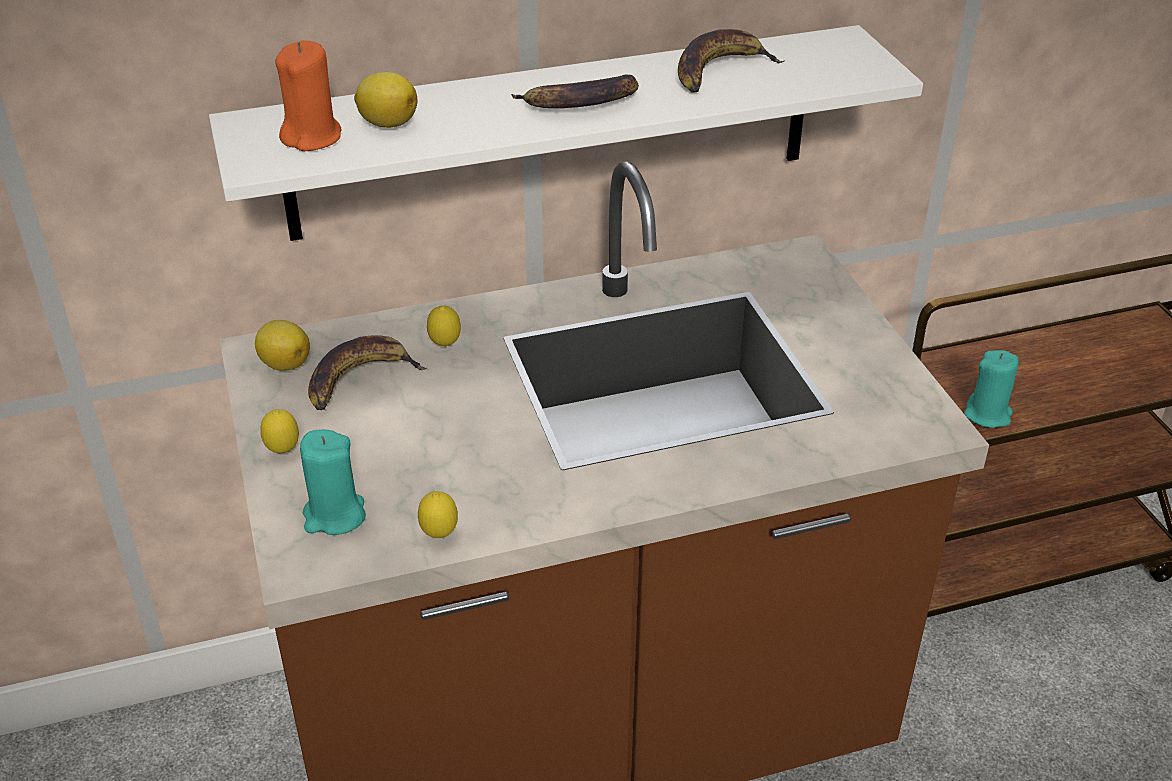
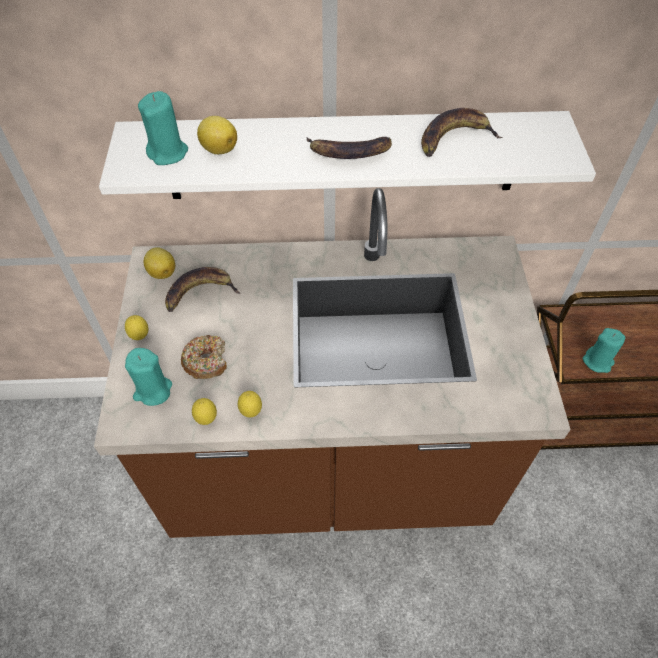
camera: 15 degrees right, 15 degrees up
(312, 137) = (168, 153): orange candle -> turquoise candle
(407, 463) = (206, 361): none -> donut
(445, 345) = (257, 277): lemon -> lemon (251, 412)

